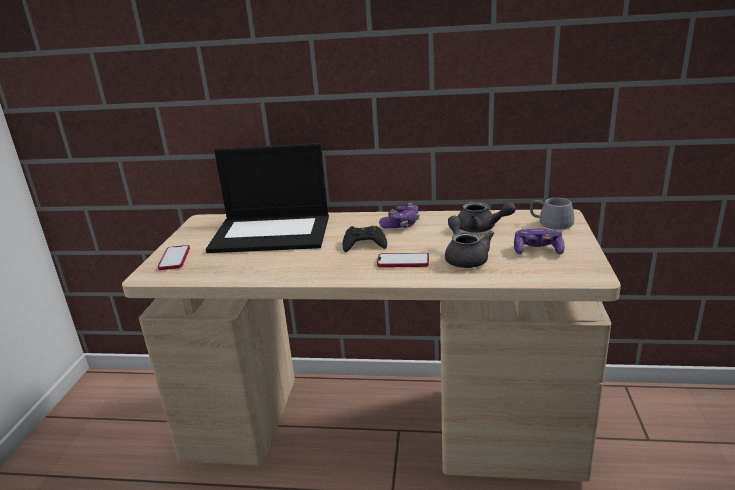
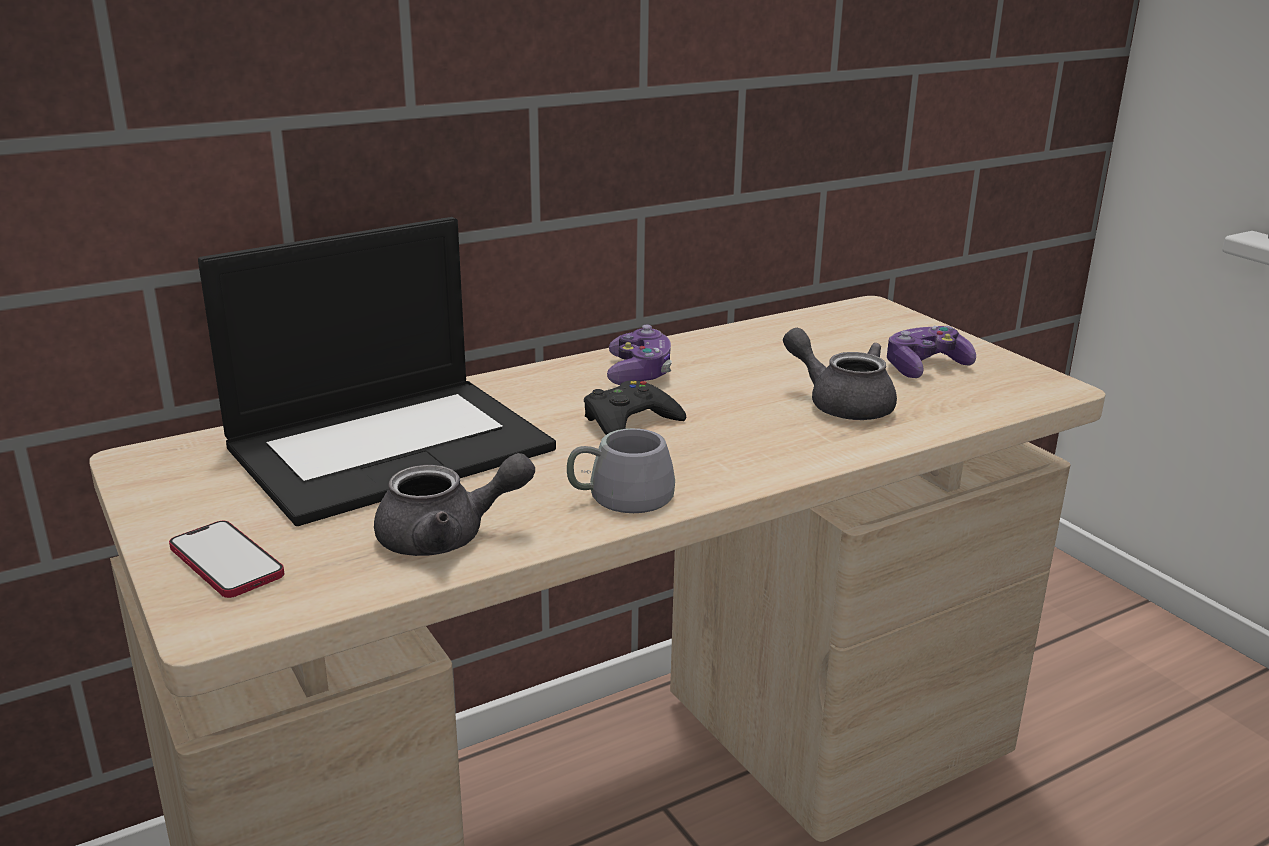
camera: 40 degrees left, 0 degrees up
(403, 262) = (754, 435): phone -> none
(481, 229) = (787, 352): grey teapot -> grey teapot (447, 537)
(551, 222) = (871, 320): grey mug -> grey mug (617, 492)

